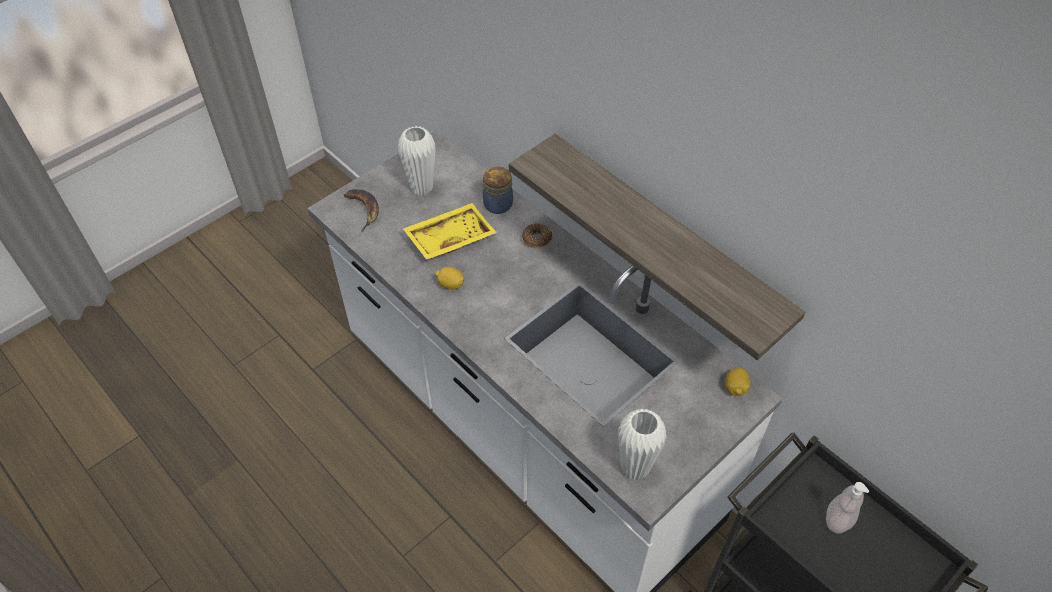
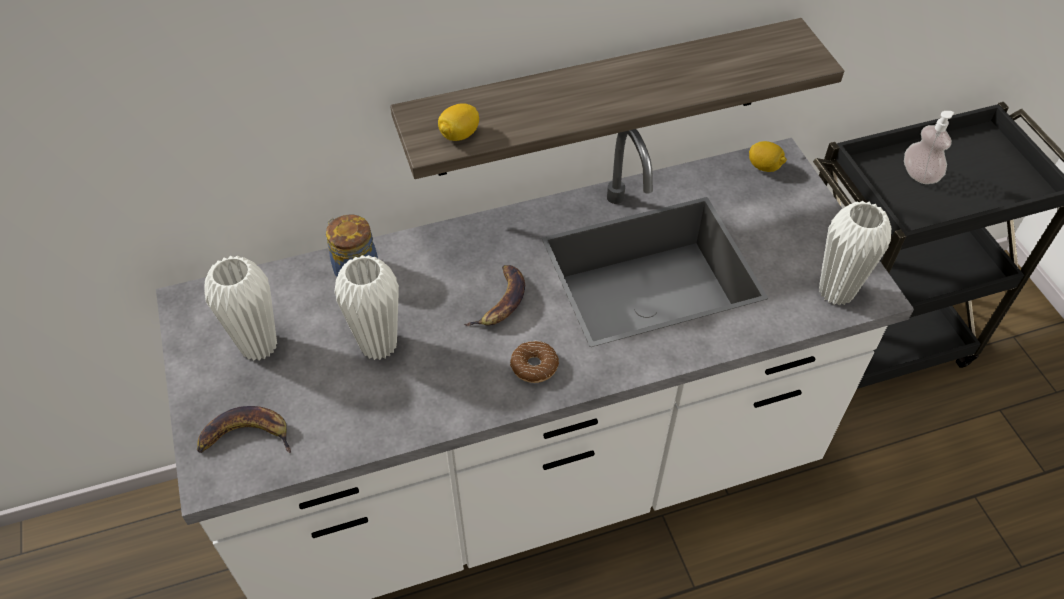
camera: 65 degrees left, 0 degrees up
(449, 237) = (378, 345): yellow tray -> white vase
(450, 285) = (465, 374): lemon -> lemon (459, 135)
(514, 281) = (501, 302): none -> banana
(537, 239) = (446, 252): donut -> donut (534, 366)

